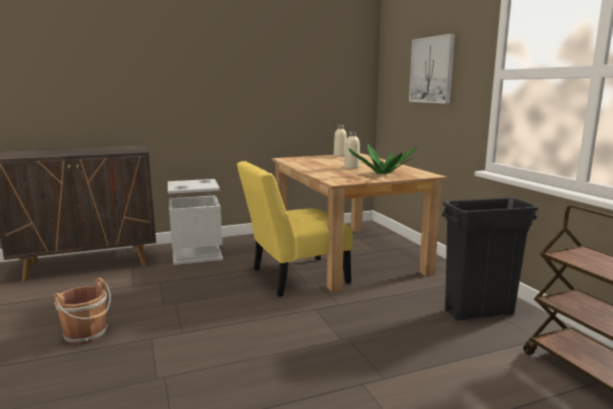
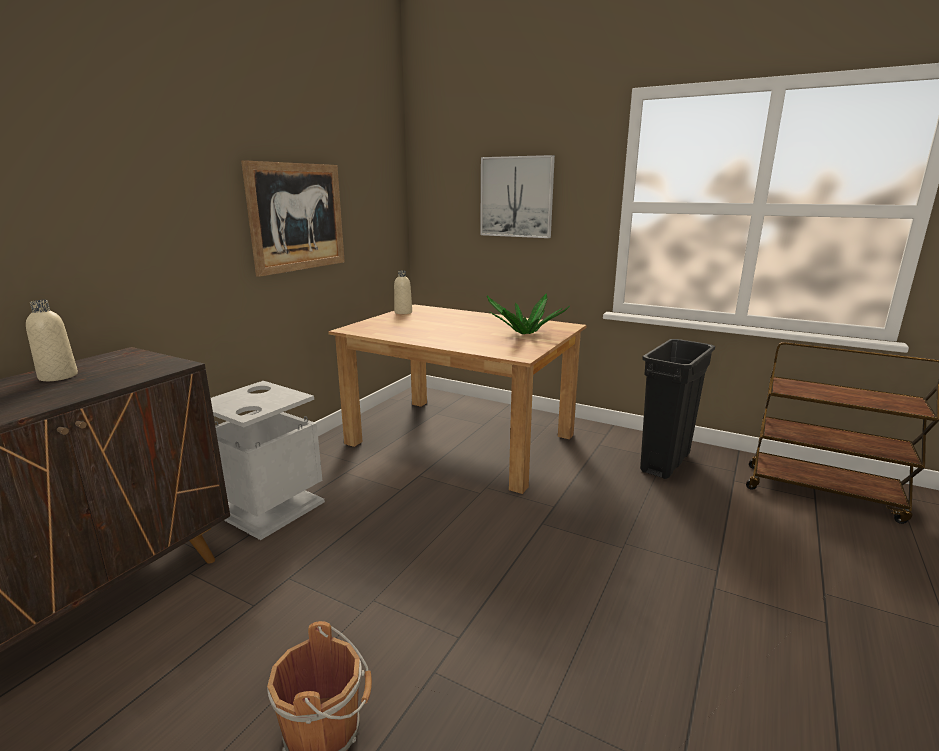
camera: 40 degrees left, 5 degrees up
(268, 83) = (297, 217): none -> picture
(294, 277) = (454, 491): yellow chair -> none
(351, 167) = (469, 329): beige bottle -> beige bottle (58, 376)

